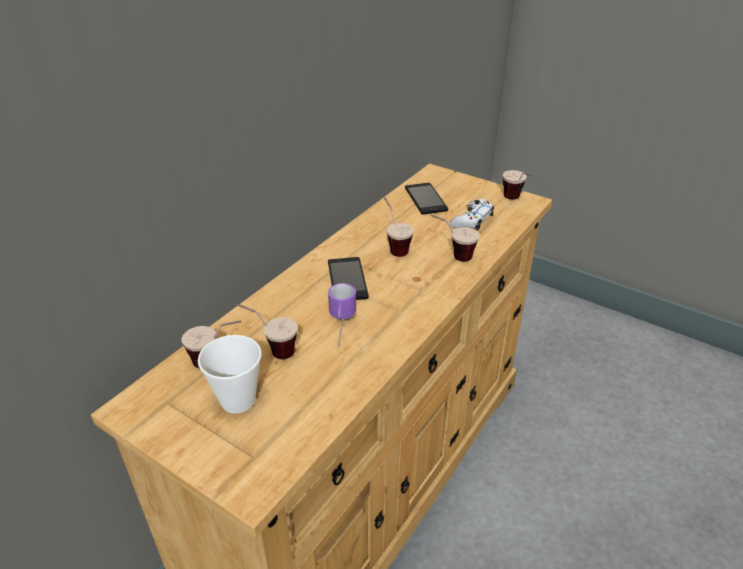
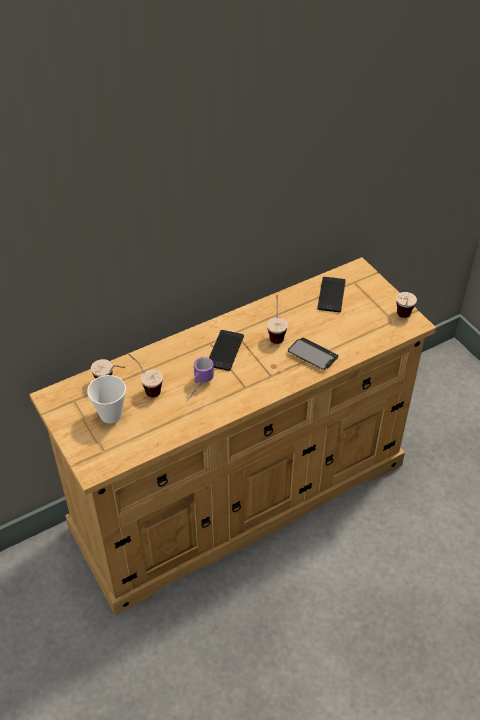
camera: 25 degrees right, 10 degrees up
(451, 255) = (312, 354): cup -> phone
(472, 220) = (352, 327): white game controller -> none

